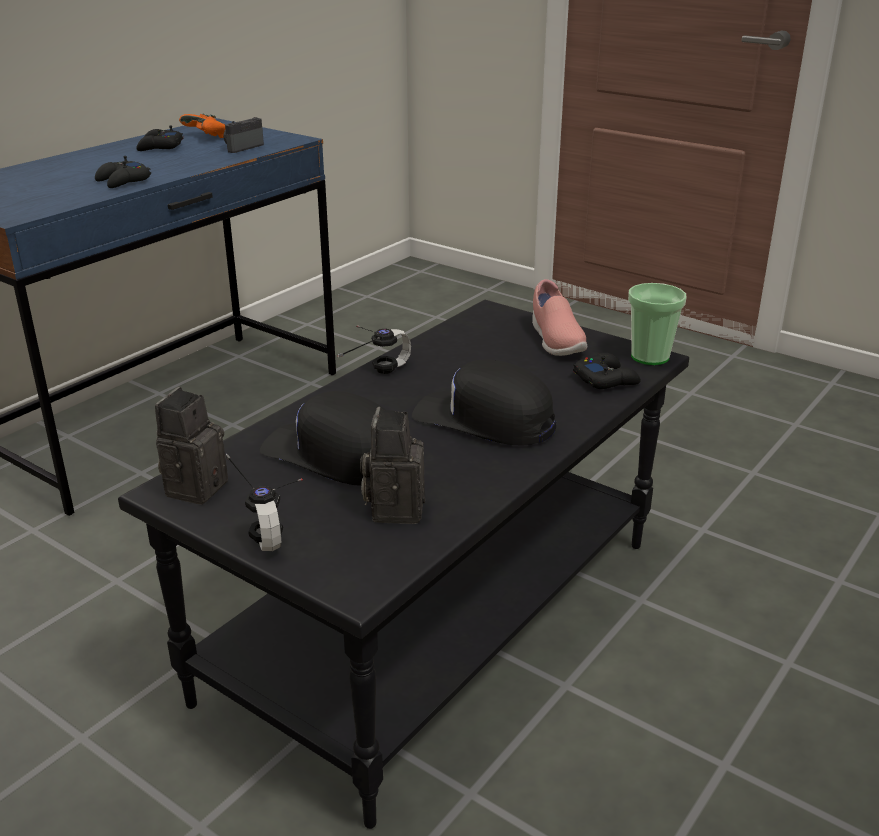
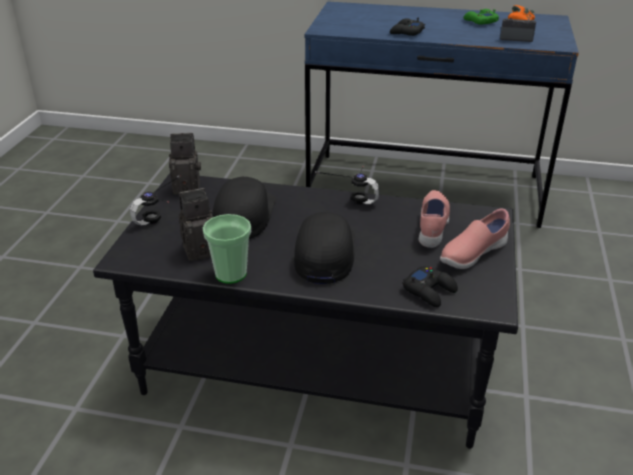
camera: 65 degrees right, 5 degrees up
(160, 147) = (480, 21): black game controller -> green game controller
(484, 345) = (433, 227): none -> pink shoe
(650, 357) = (491, 305): cup -> cup (230, 274)

